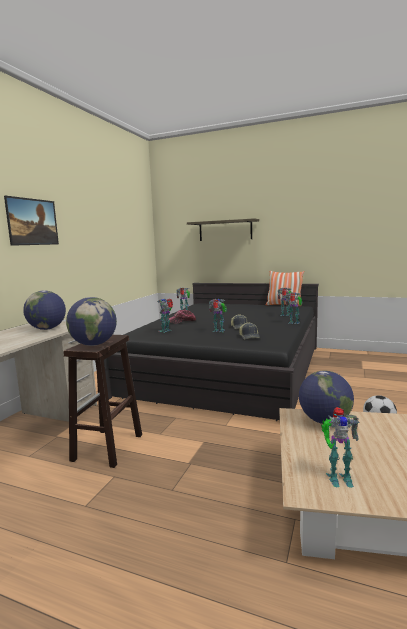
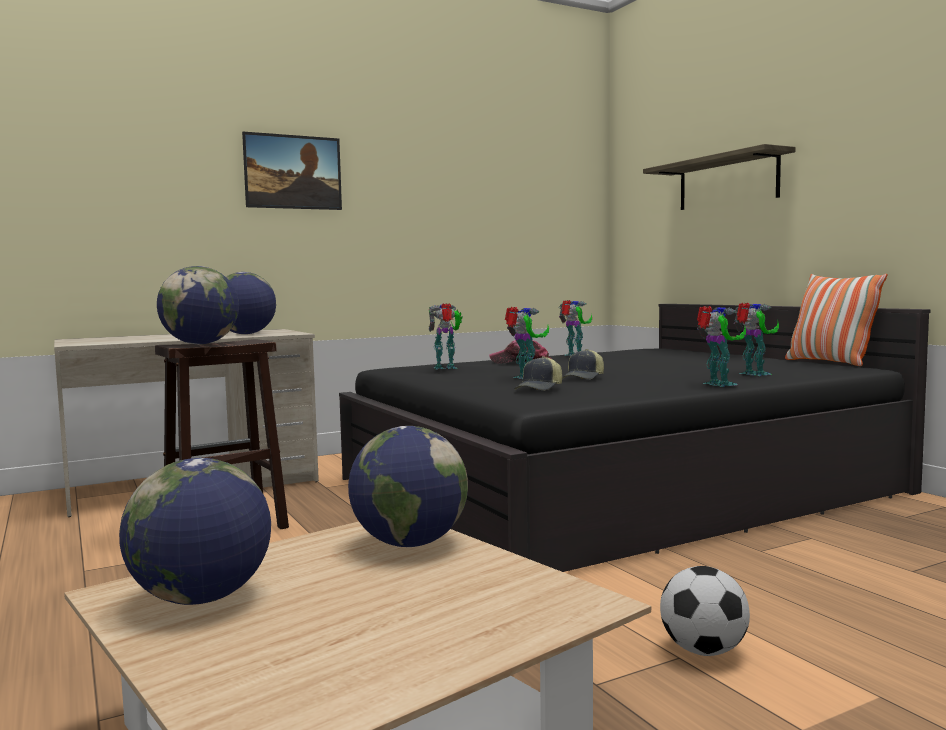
camera: 40 degrees right, 5 degrees down
(338, 477) = (201, 598): toy robot -> globe

